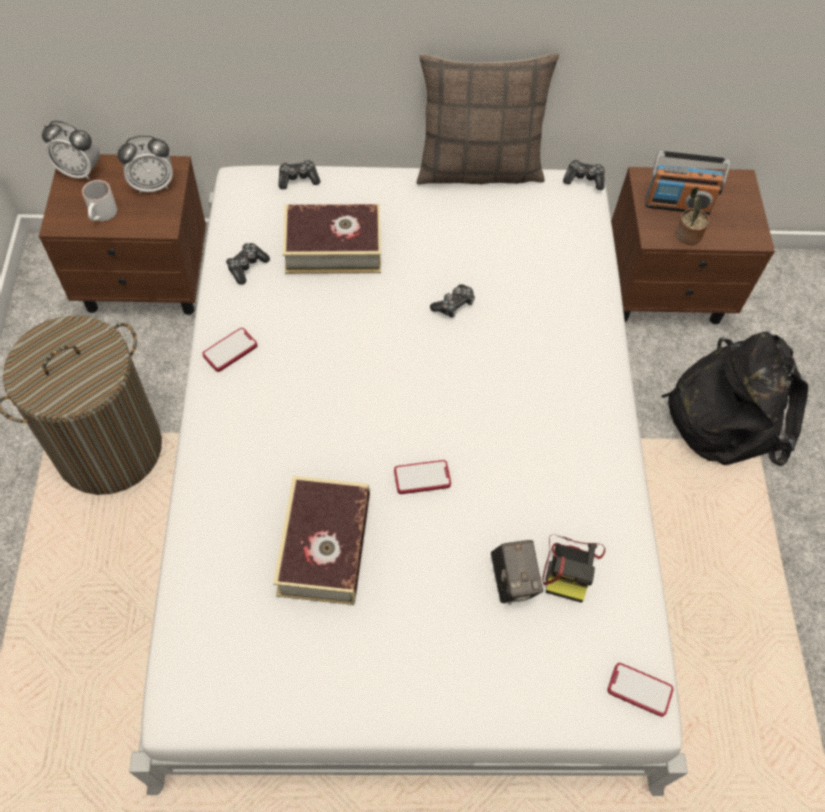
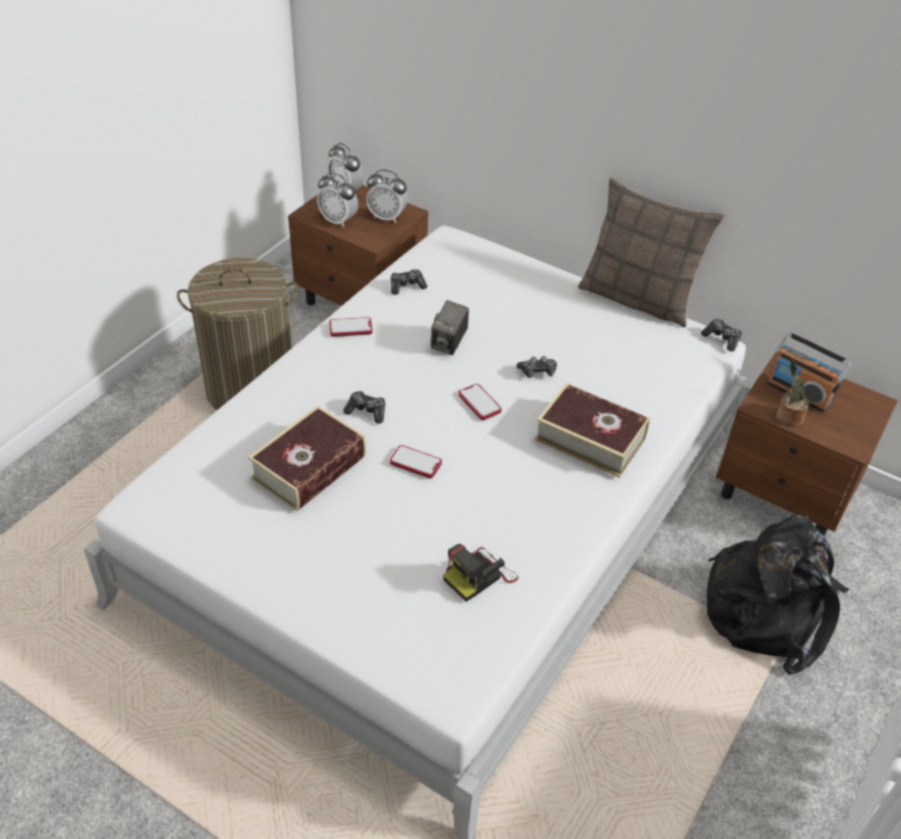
camera: 35 degrees right, 15 degrees down
(102, 215) = (338, 221): white mug -> alarm clock
(298, 179) = (491, 251): game controller -> game controller (366, 411)
(333, 248) = (478, 300): book -> book (590, 439)
(512, 581) = (425, 560): camera -> camera (449, 343)
(639, 690) = (460, 682): phone -> phone (479, 403)

